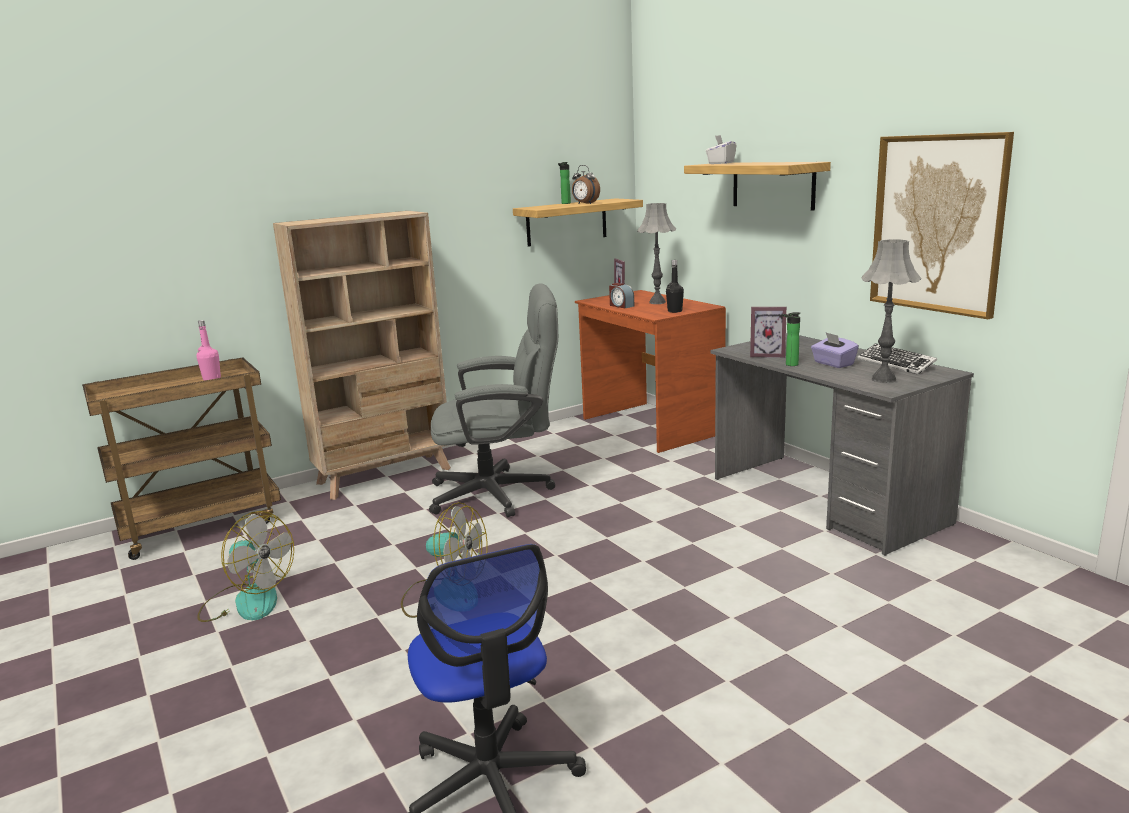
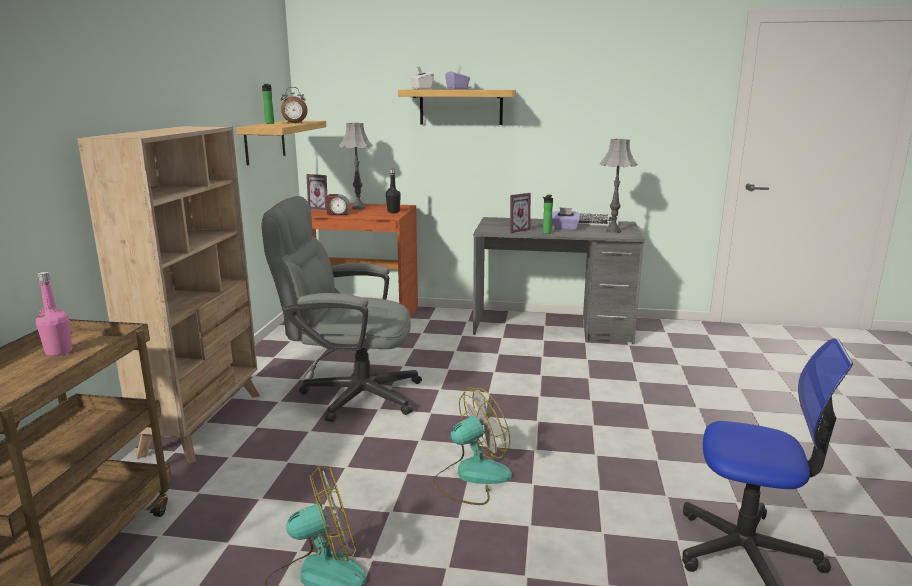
camera: 50 degrees left, 0 degrees up
(502, 493) = (349, 394): grey office chair -> grey office chair turned 120 degrees counterclockwise
(749, 163) = (457, 89): none -> purple tissue box
(937, 224) = (603, 130): picture -> none

